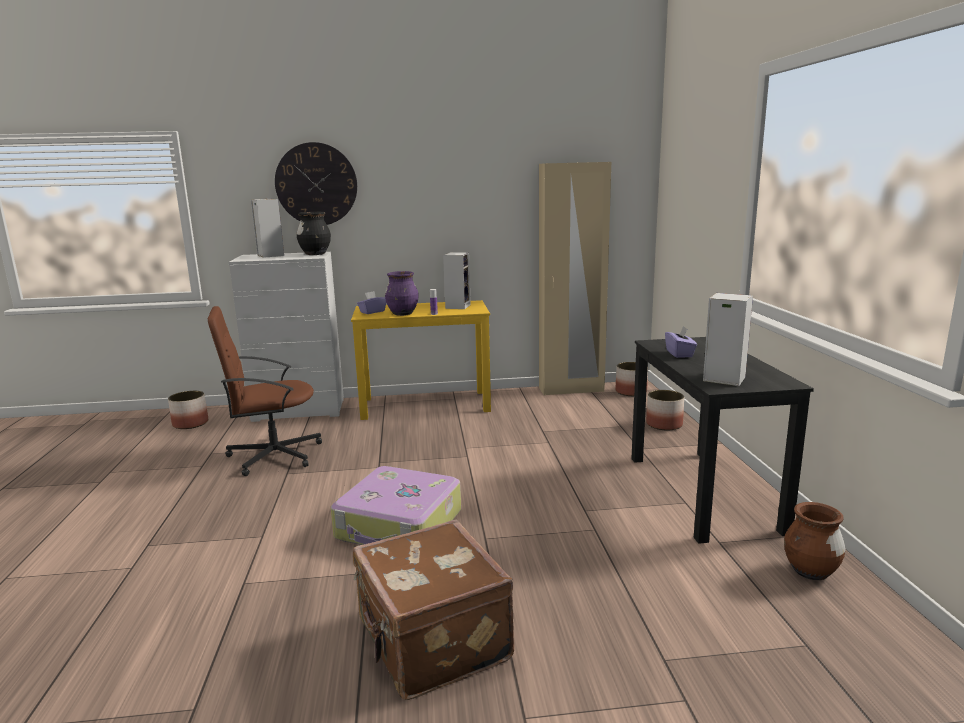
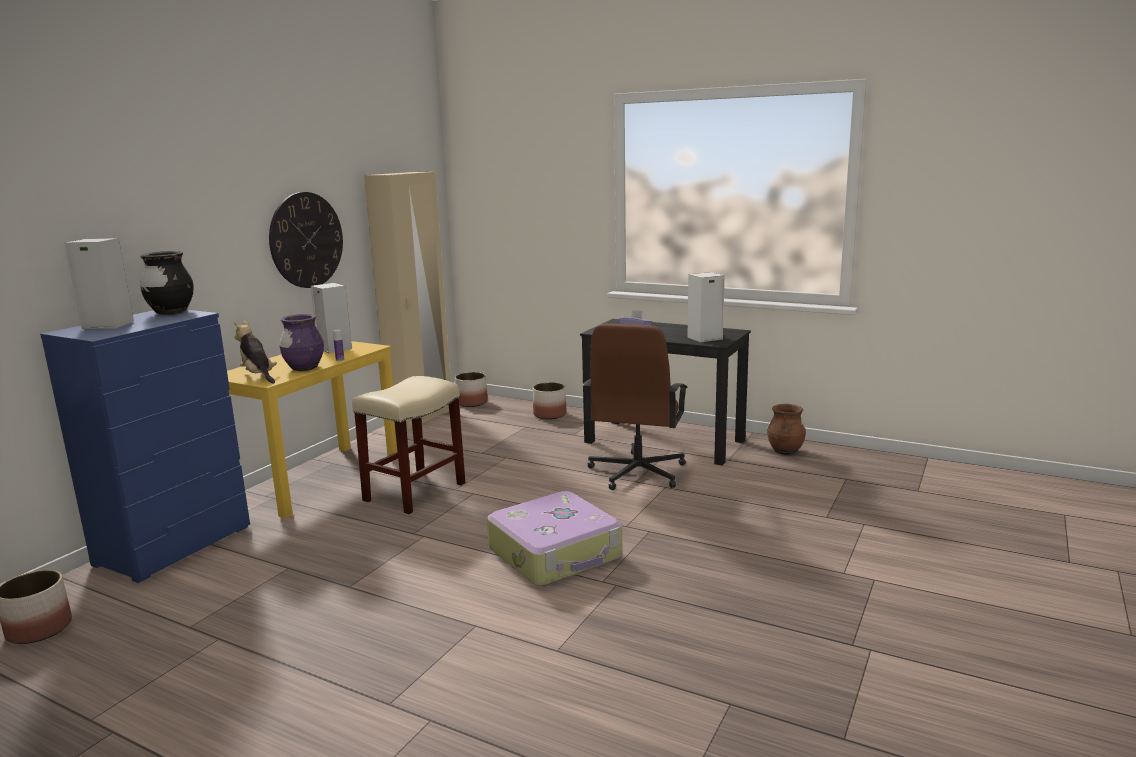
camera: 55 degrees left, 0 degrees up
(273, 455) = (282, 586): brown office chair -> brown office chair (636, 473)
(299, 410) = (175, 545): white dresser -> blue dresser
(316, 184) = (133, 213): wall clock -> wall clock (306, 240)
(372, 312) = (258, 376): purple tissue box -> plush toy
(431, 643) = (740, 582): brown suitcase -> none
(441, 438) = (414, 493): none -> beige stool

